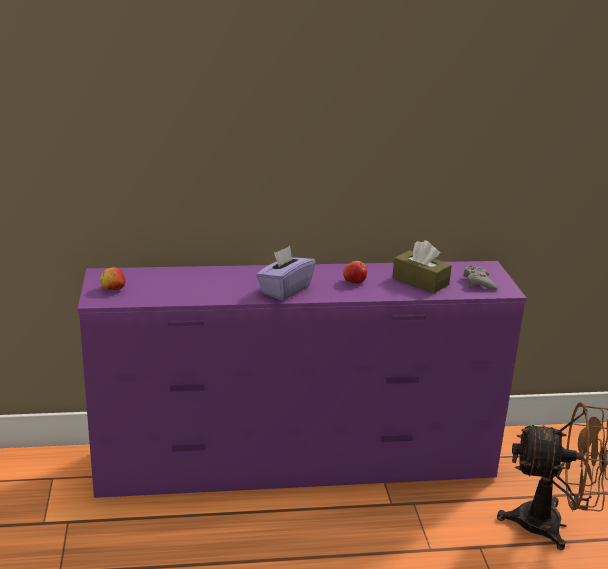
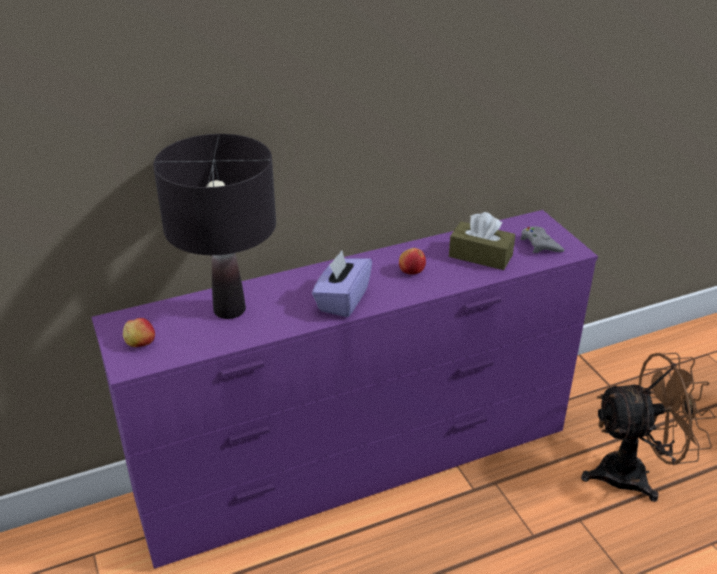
camera: 15 degrees left, 10 degrees up
(192, 281) = (230, 309): none -> black table lamp

